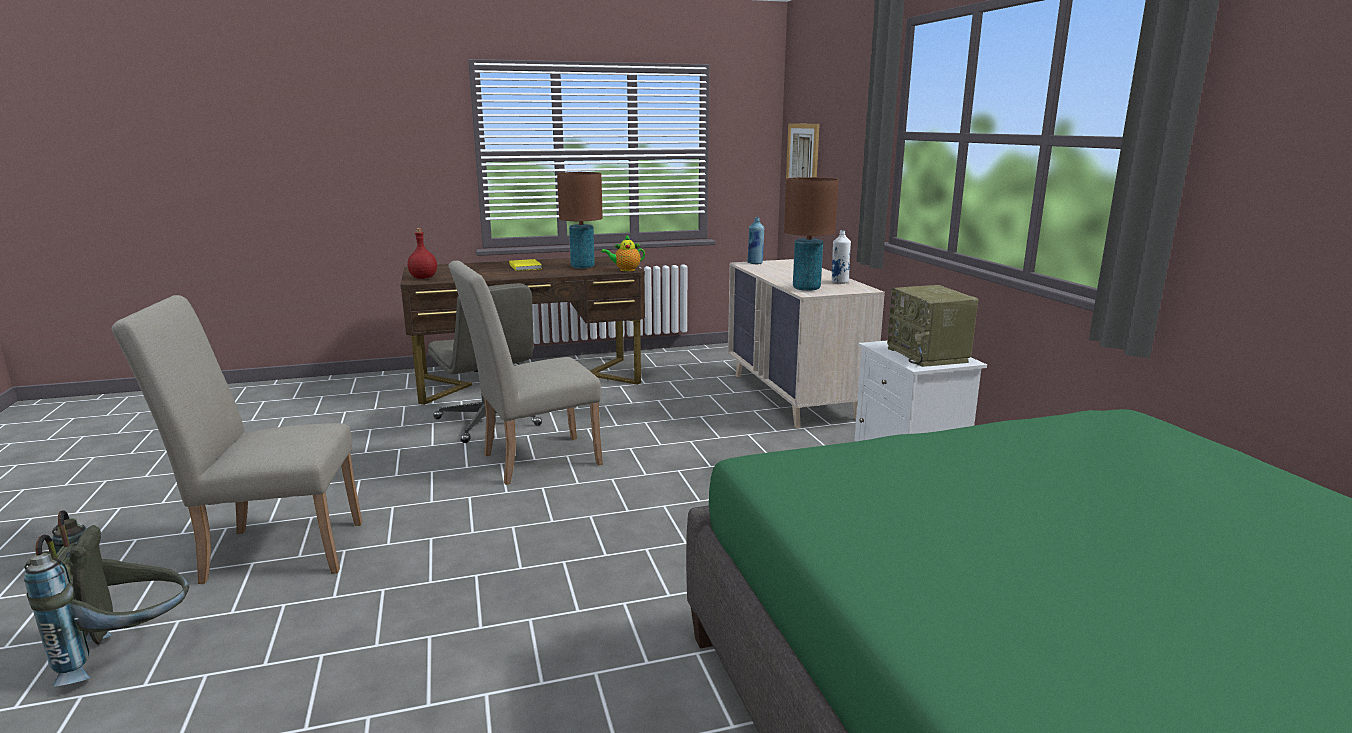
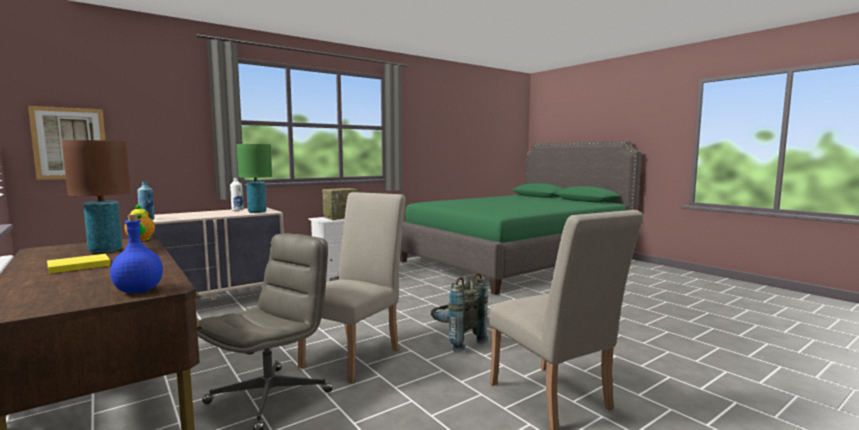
camera: 110 degrees left, 10 degrees down
(129, 651) = (671, 394): grey backpack -> grey backpack (456, 341)
(423, 278) = (139, 290): red bottle -> blue bottle
(532, 460) = (356, 354): beige chair -> beige chair turned 105 degrees counterclockwise
(806, 288) = (257, 212): brown table lamp -> green table lamp

